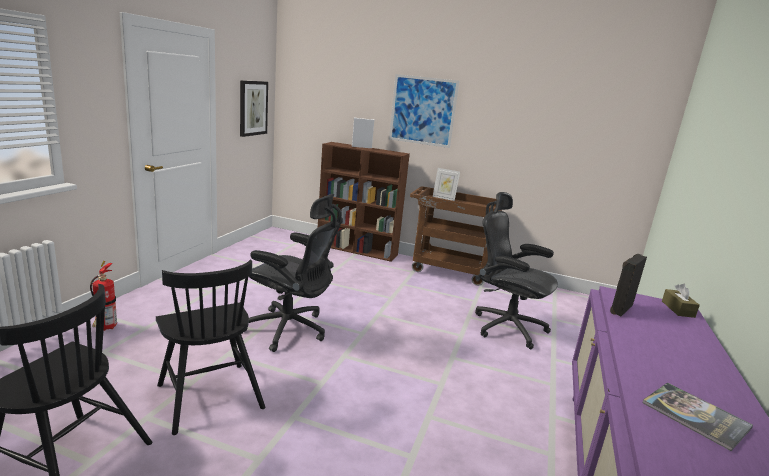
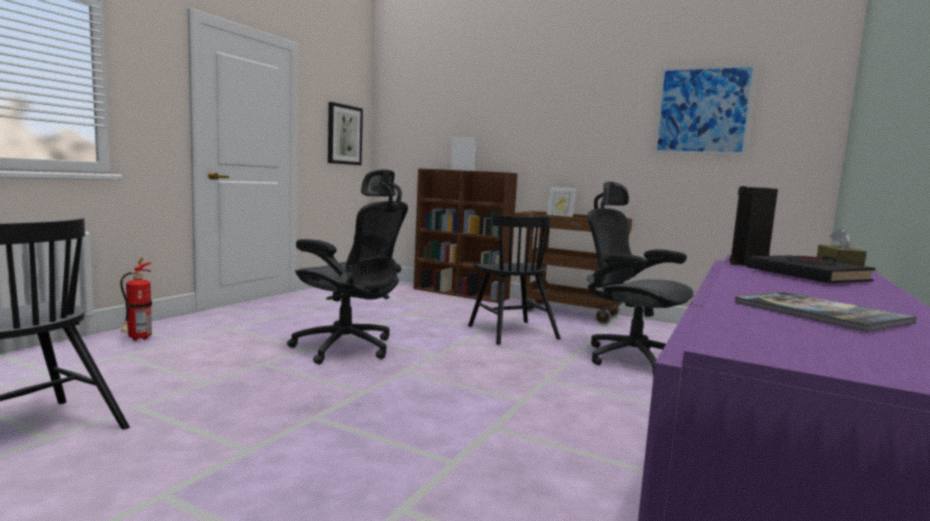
camera: 10 degrees right, 10 degrees down
(208, 392) = (221, 392): black chair -> black chair (510, 331)
(423, 111) = (530, 123): picture -> picture (702, 110)
(665, 334) = (807, 276): none -> black book

